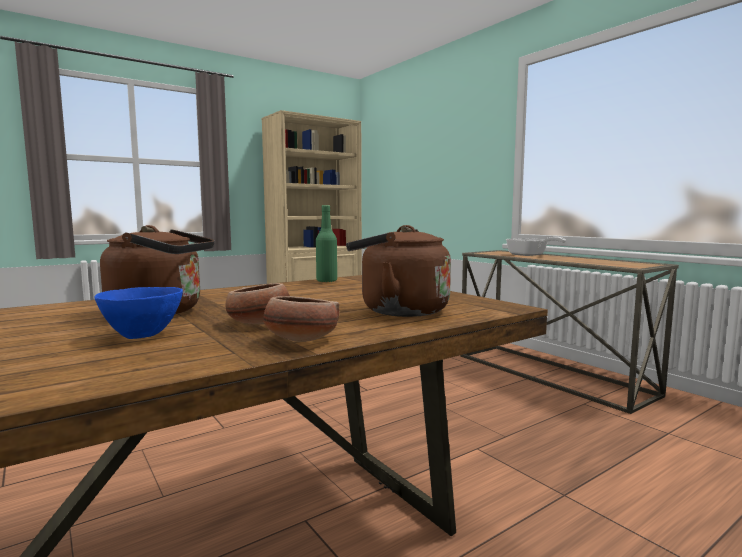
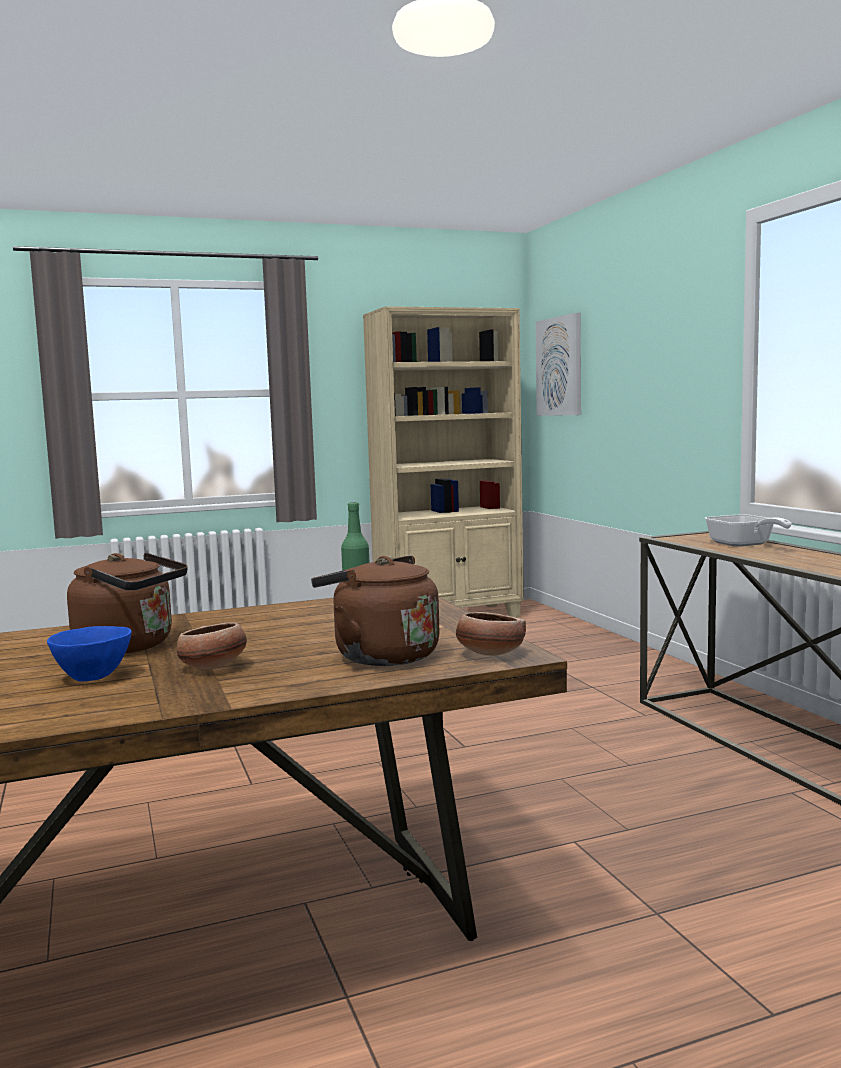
camera: 15 degrees right, 0 degrees up
(300, 340) = (231, 692): bowl -> bowl (489, 654)
(383, 159) = (560, 366): none -> picture

